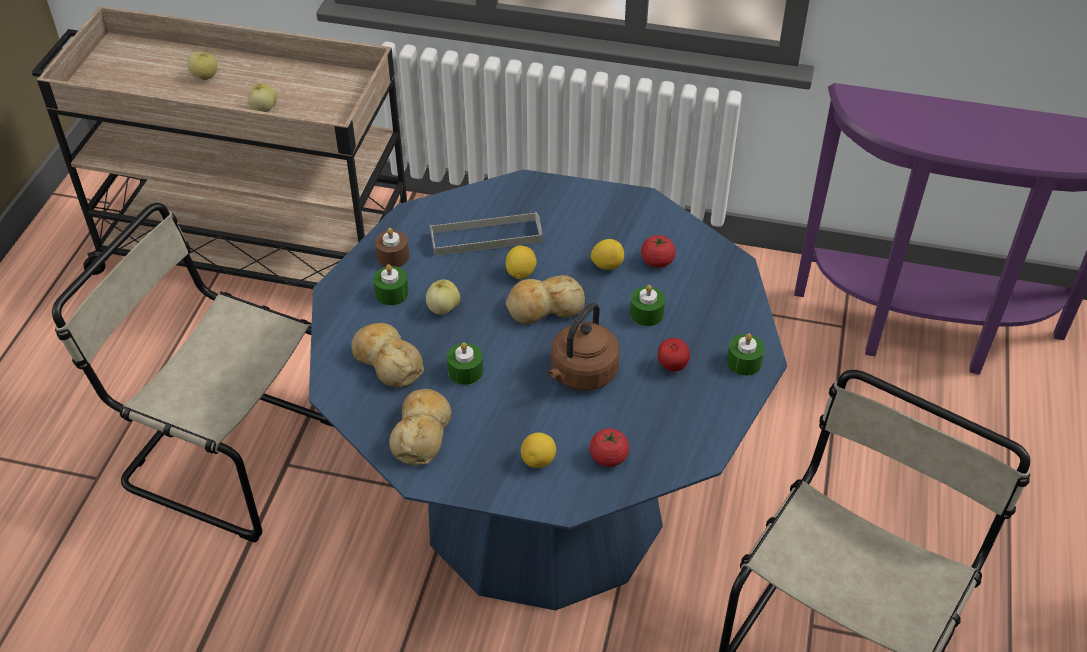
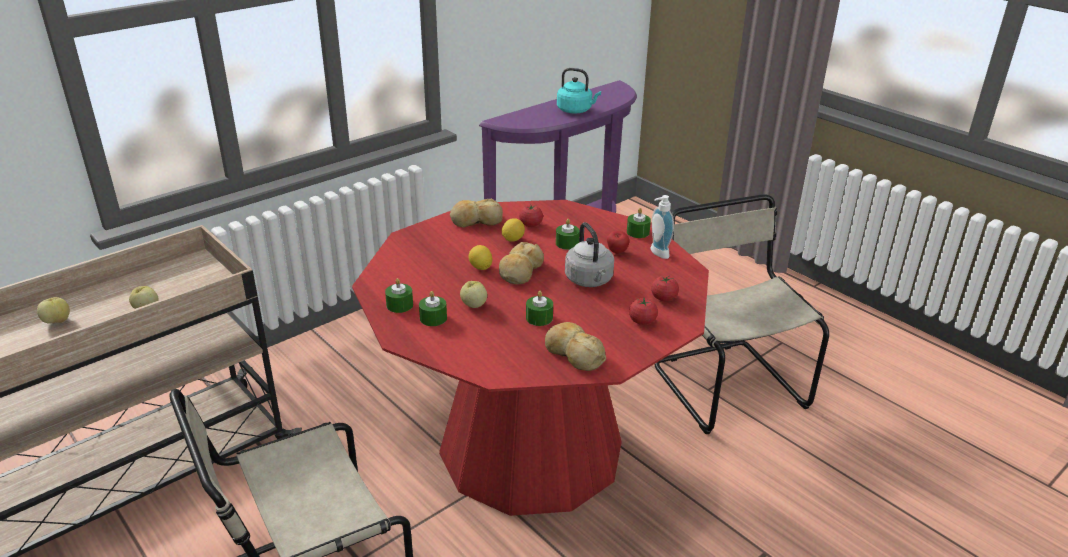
camera: 55 degrees left, 15 degrees down
(387, 362) = (494, 343): bread -> bread (476, 221)
(393, 256) = (399, 305): brown candle -> green candle
(486, 237) = (432, 266): grey tray -> none
(538, 460) = (642, 321): lemon -> tomato
(543, 504) = (531, 447): blue dining table -> red dining table
(582, 374) = (589, 281): brown kettle -> grey kettle
(709, 404) = (657, 253): none -> soap dispenser
(980, 141) = (576, 110): none -> turquoise kettle

